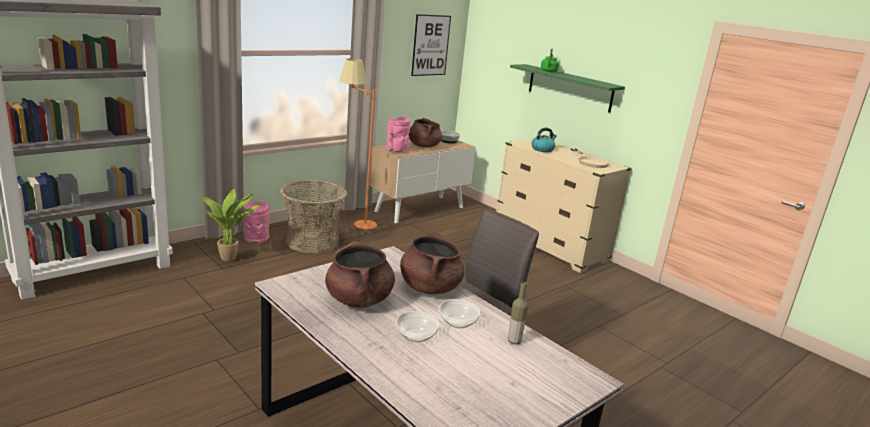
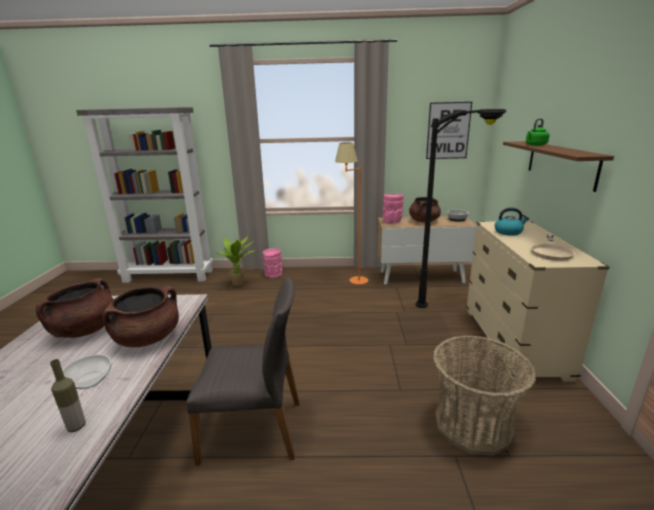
camera: 45 degrees right, 0 degrees up
(312, 242) = (303, 285): basket -> basket (473, 424)
(416, 336) = (38, 379): bowl -> none
(473, 224) = (455, 300): none -> black floor lamp
(570, 88) = (560, 163): green shelf -> brown shelf

